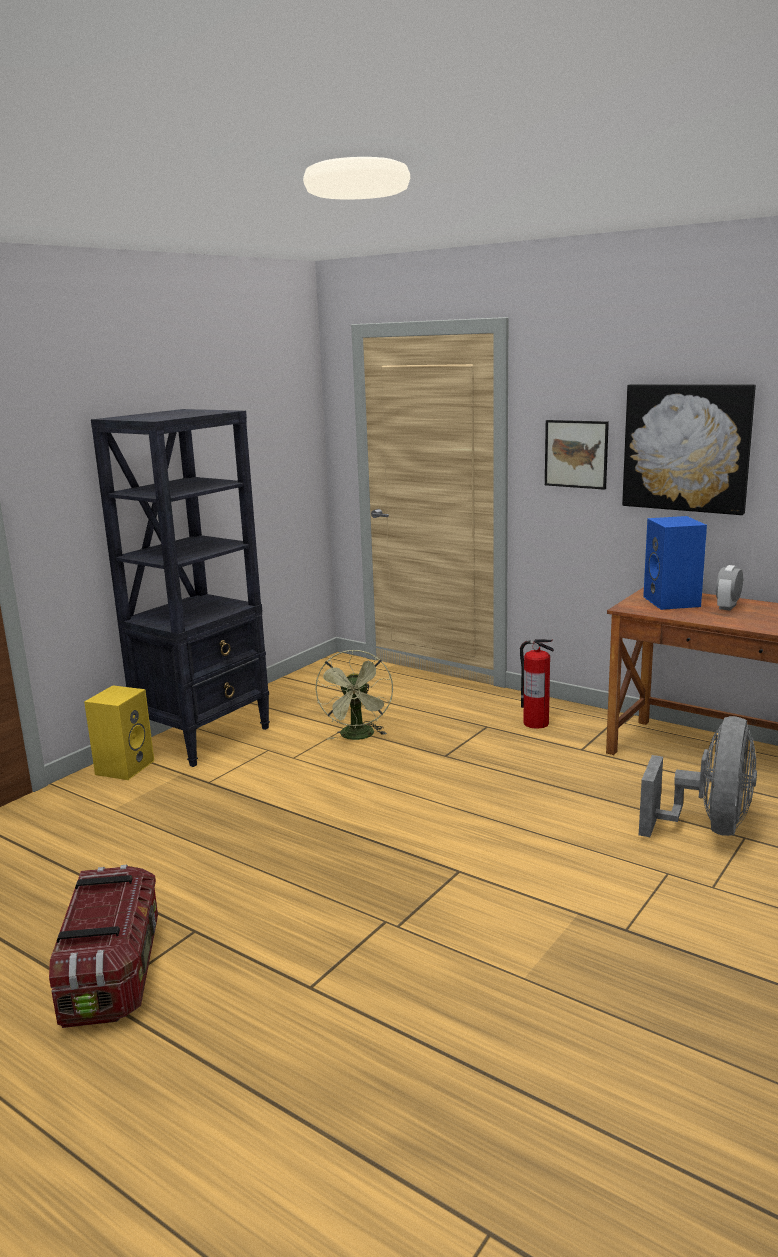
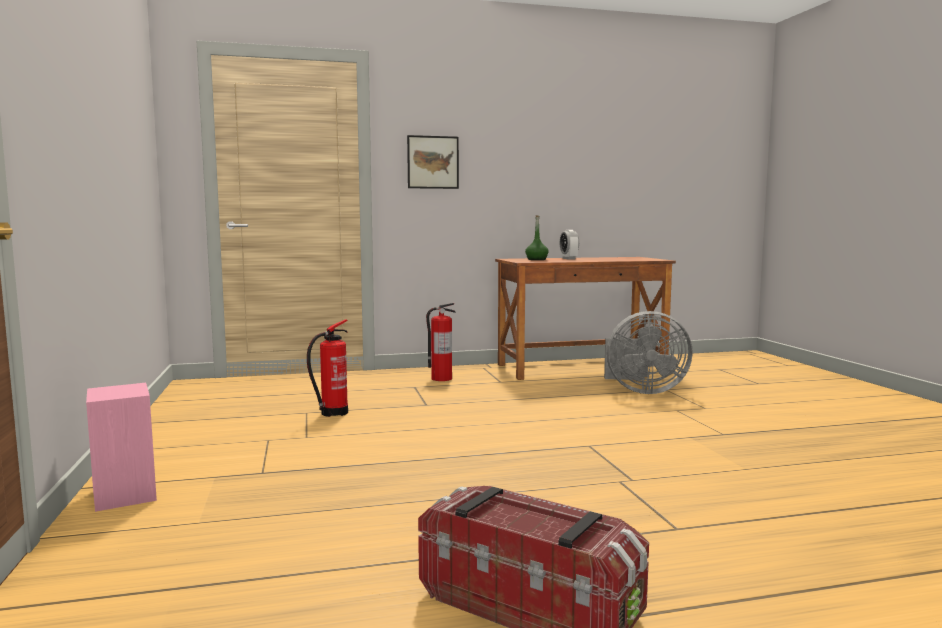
camera: 50 degrees left, 10 degrees down
(125, 767) = (123, 494): yellow speaker -> pink speaker
(205, 737) = (172, 451): black bookcase -> none
(358, 737) = (332, 413): green fan -> fire extinguisher
(673, 602) = (536, 259): blue speaker -> green bottle
(686, 447) = (515, 155): picture -> none
(708, 827) = (642, 390): grey fan -> grey fan turned 120 degrees clockwise

